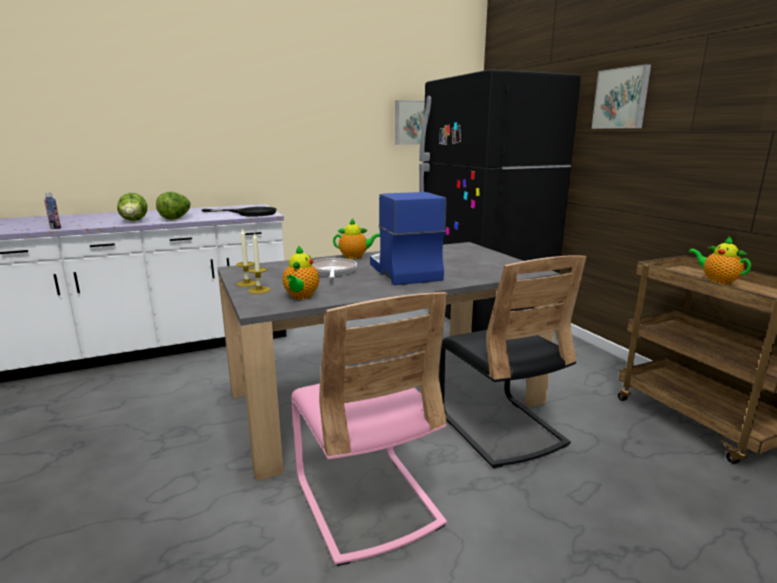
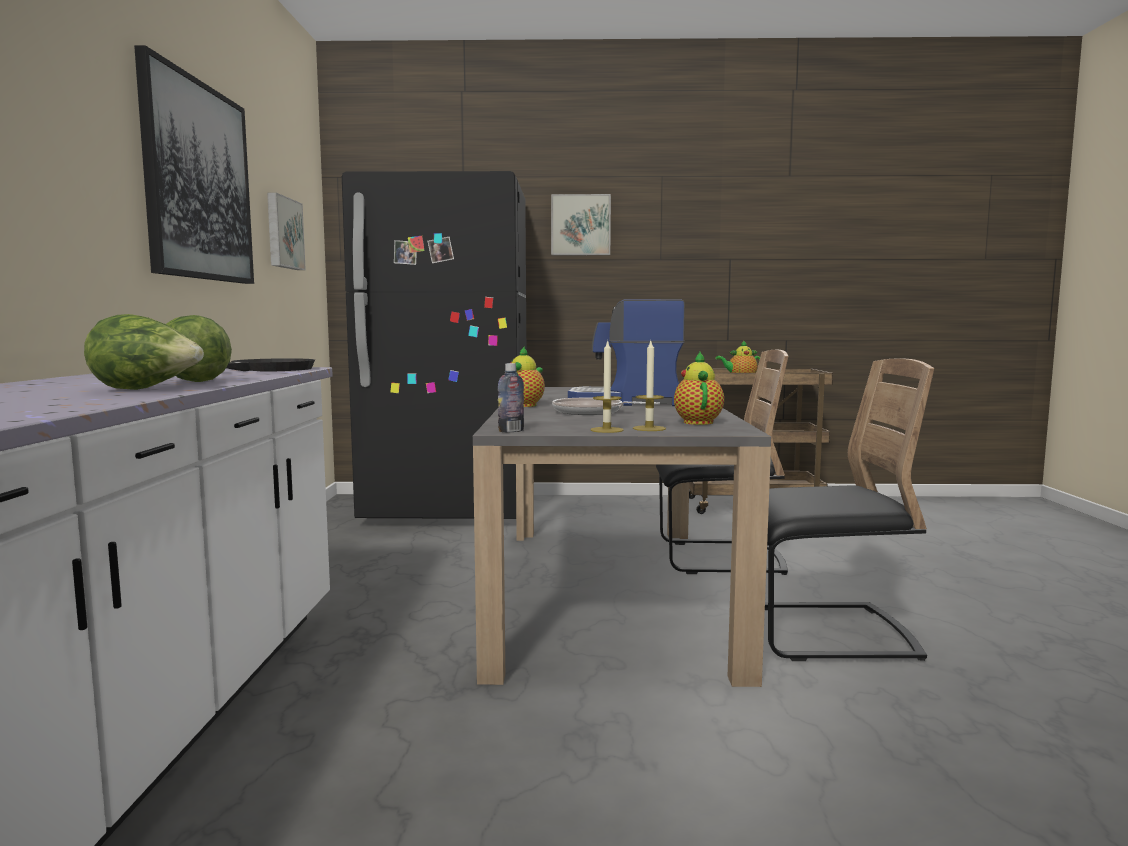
camera: 65 degrees left, 10 degrees down
(55, 228) = (51, 410): bottle -> bottle (511, 431)
(301, 296) = (697, 422): teapot -> teapot turned 120 degrees counterclockwise
(316, 108) = (198, 181): none -> picture
(366, 501) = (823, 632): pink chair -> black chair

